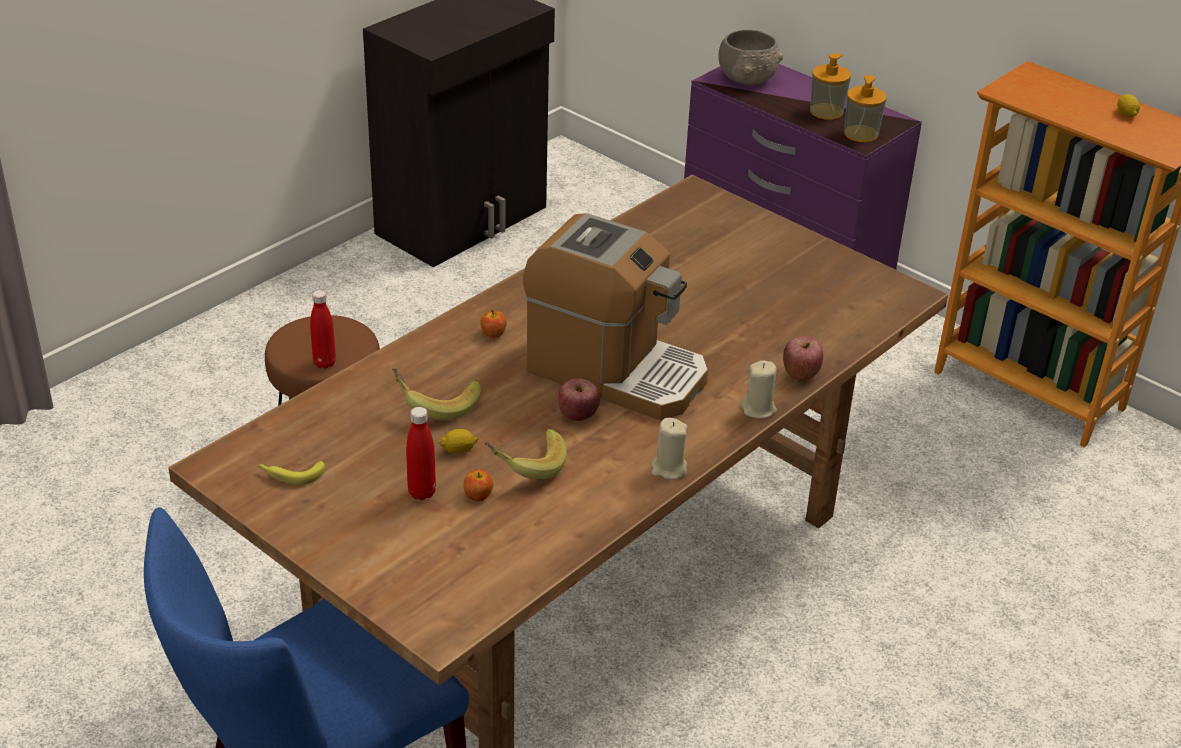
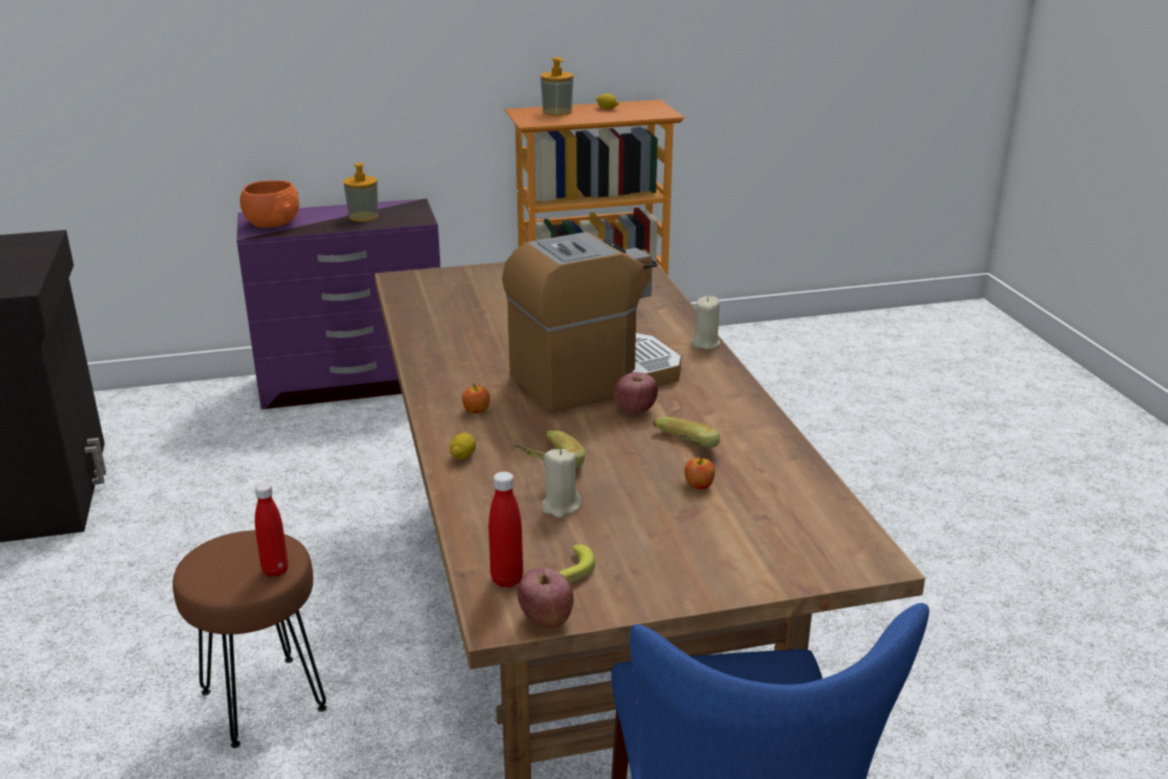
camera: 55 degrees left, 10 degrees down
(422, 492) = (667, 511): red bottle -> red bottle (507, 580)
(458, 450) = (624, 475): lemon -> lemon (463, 456)
(669, 469) = (743, 397): beige candle -> beige candle (561, 507)
(747, 78) = (272, 223): grey bowl -> orange bowl
(800, 373) = (679, 317): apple -> apple (546, 619)
(861, 134) = (409, 217): soap dispenser -> soap dispenser (557, 112)

